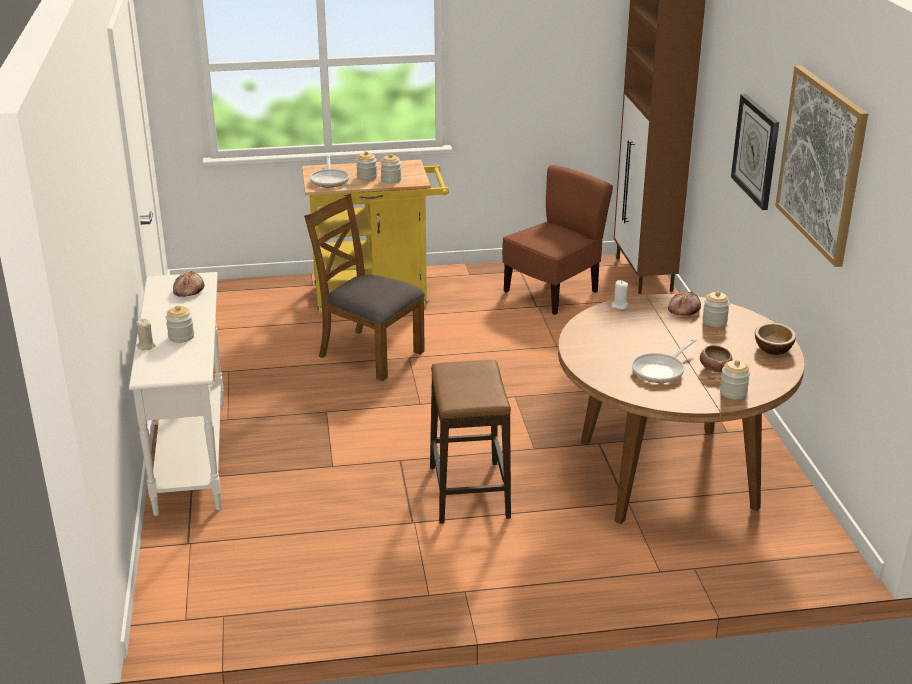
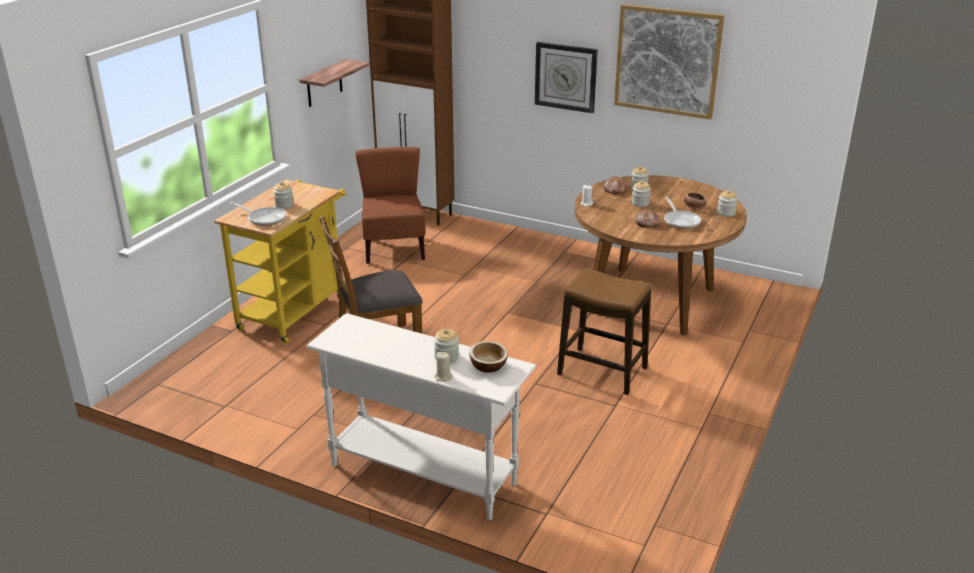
camera: 55 degrees left, 0 degrees up
(188, 291) = (365, 333): bread -> bread (646, 223)
(391, 180) = (305, 199): jar -> jar (640, 203)
(539, 77) = (324, 83): none -> shelf
(773, 348) = (688, 186): bowl -> bowl (488, 366)

